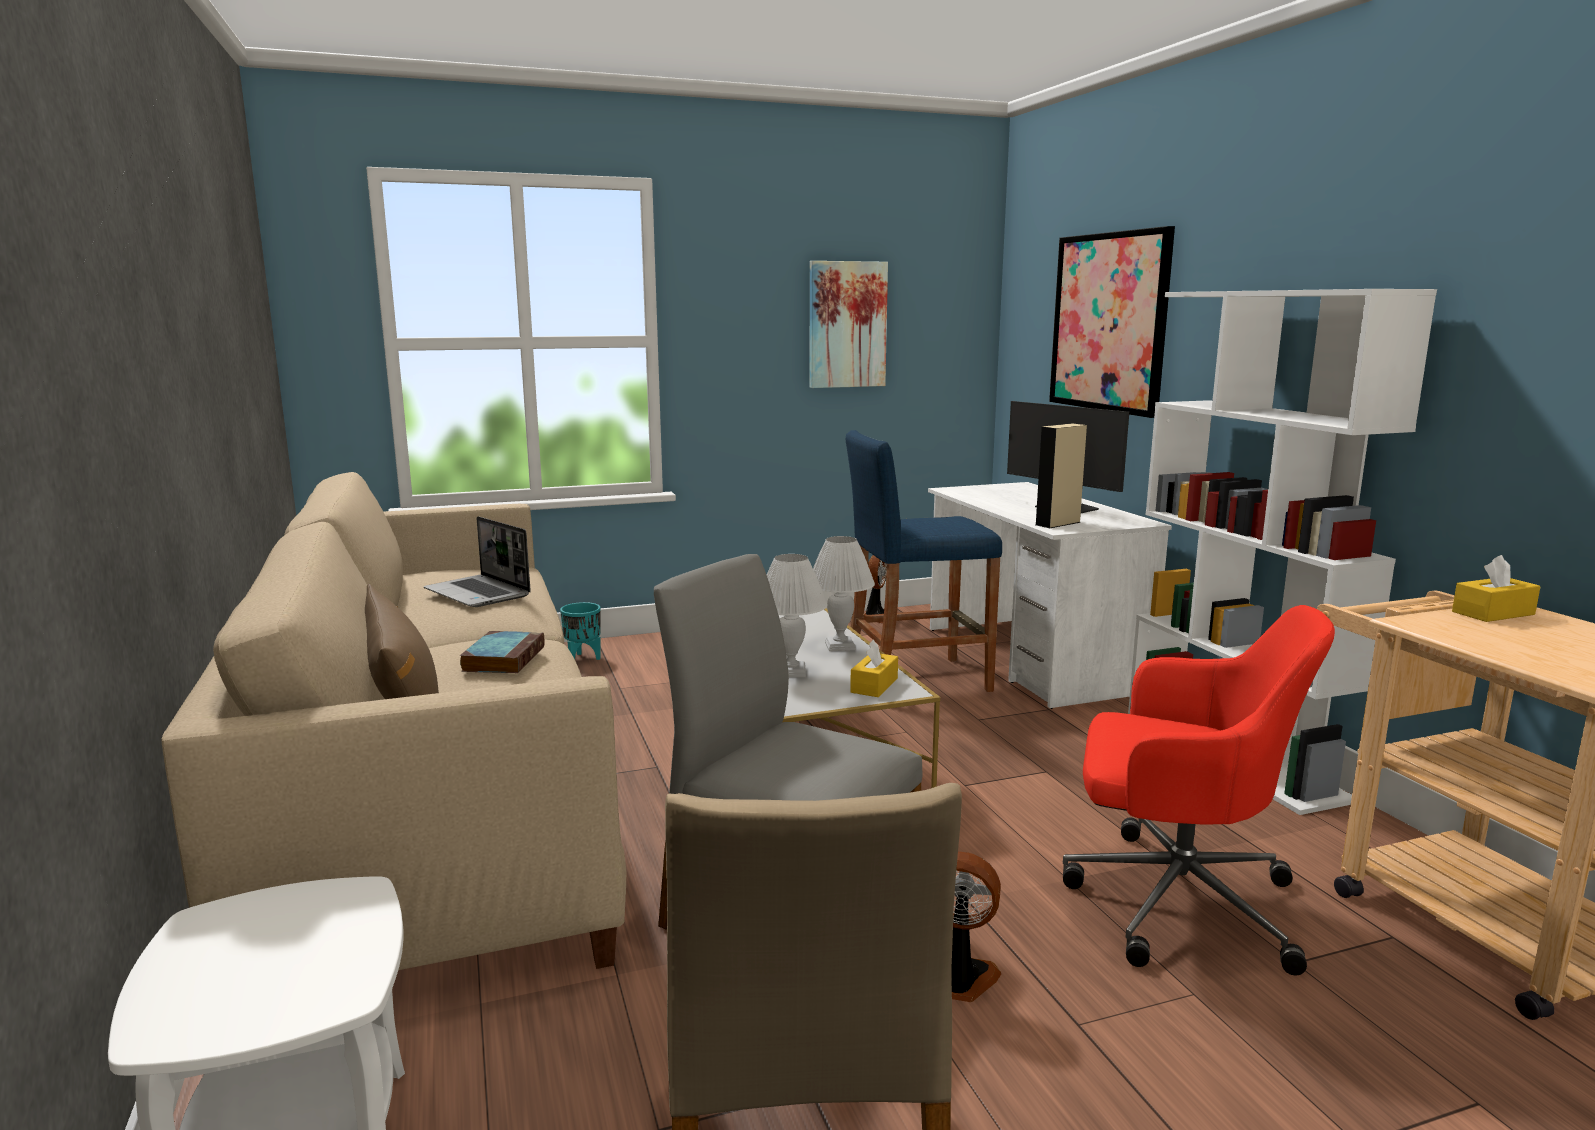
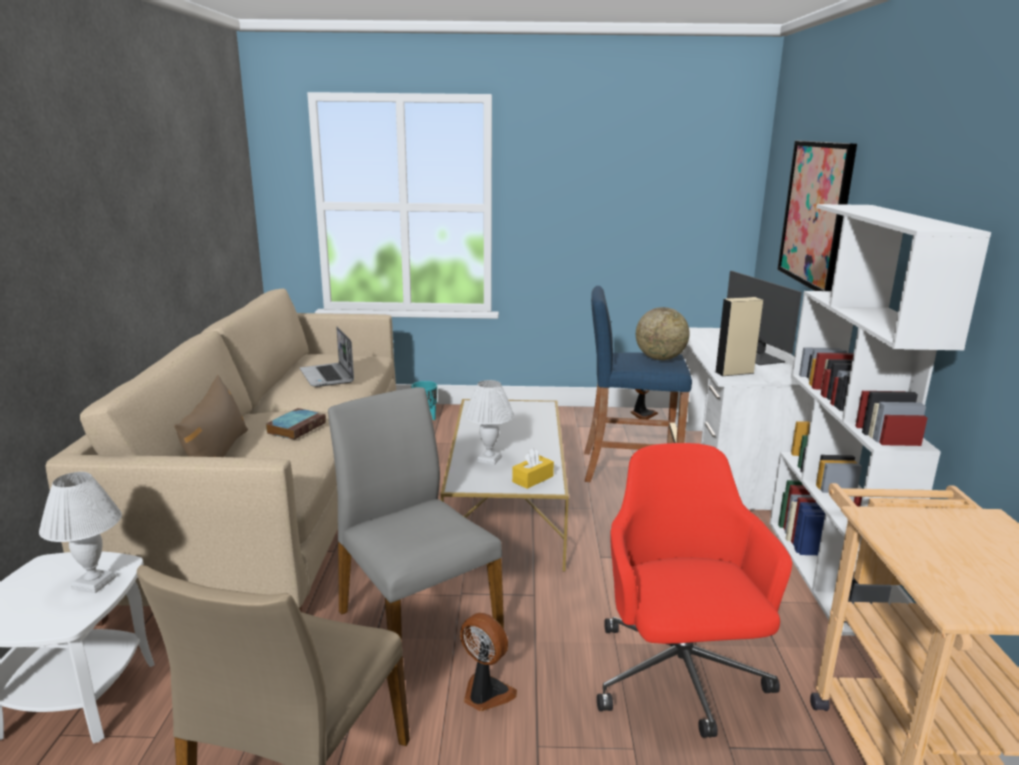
camera: 20 degrees right, 5 degrees up
(839, 646) = (539, 443): white table lamp -> white table lamp (94, 582)
(847, 325) = (633, 199): picture -> none
(948, 520) = (660, 358): none -> globe
(1174, 900) = (678, 678): red office chair -> red office chair turned 135 degrees counterclockwise
(1493, 613) = (960, 519): yellow tissue box -> none

